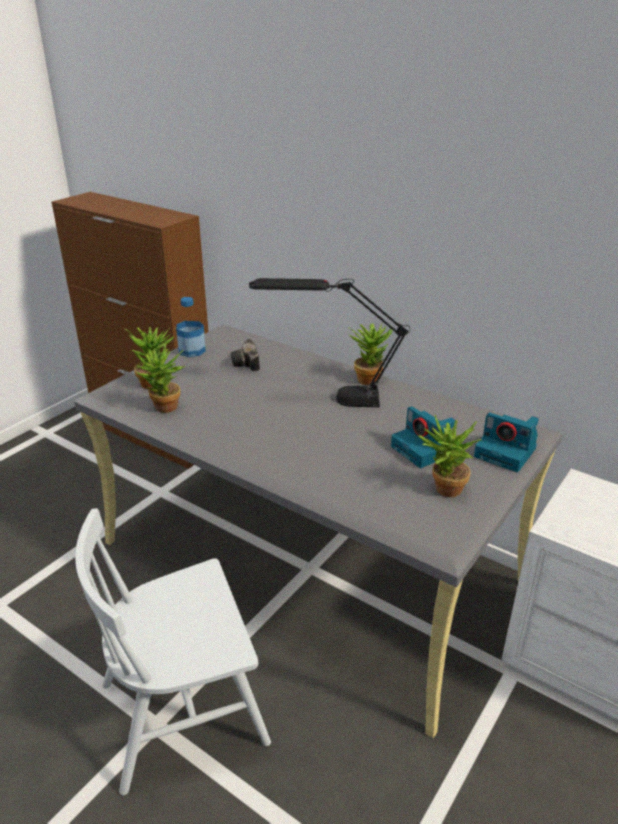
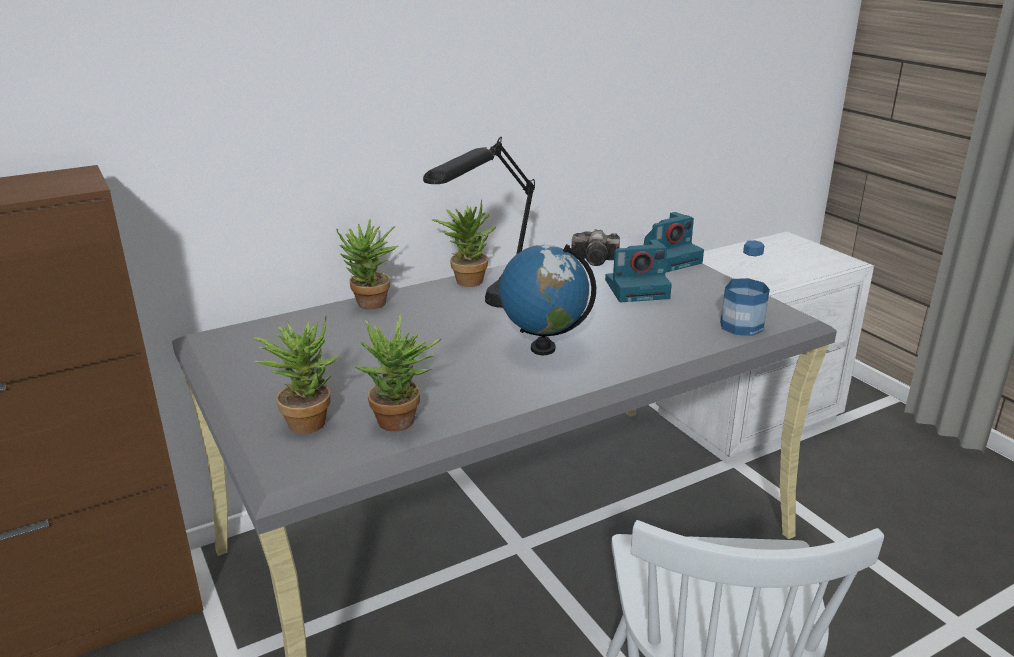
camera: 65 degrees left, 5 degrees down
(192, 350) = (239, 373): bottle -> bottle (741, 326)
(247, 364) = (341, 340): camera -> camera (597, 260)
(288, 431) = (543, 348): none -> globe
(443, 490) = (714, 298): potted plant -> potted plant (370, 306)

